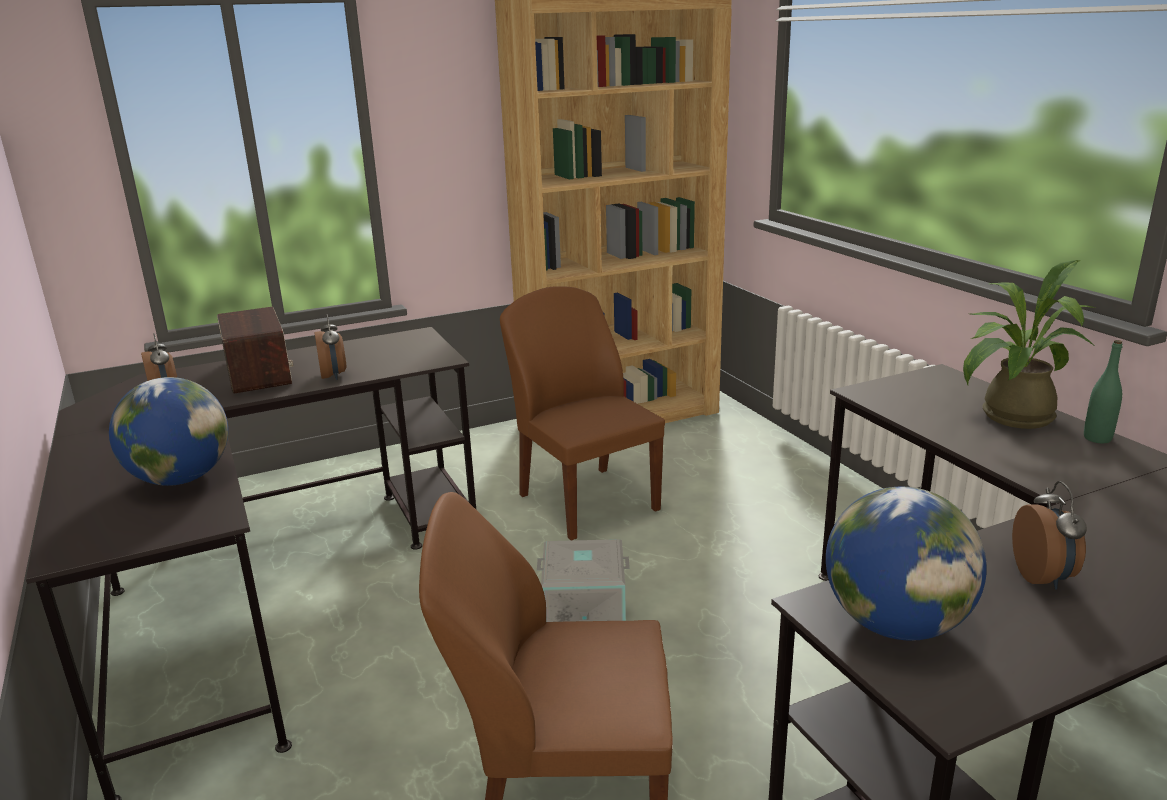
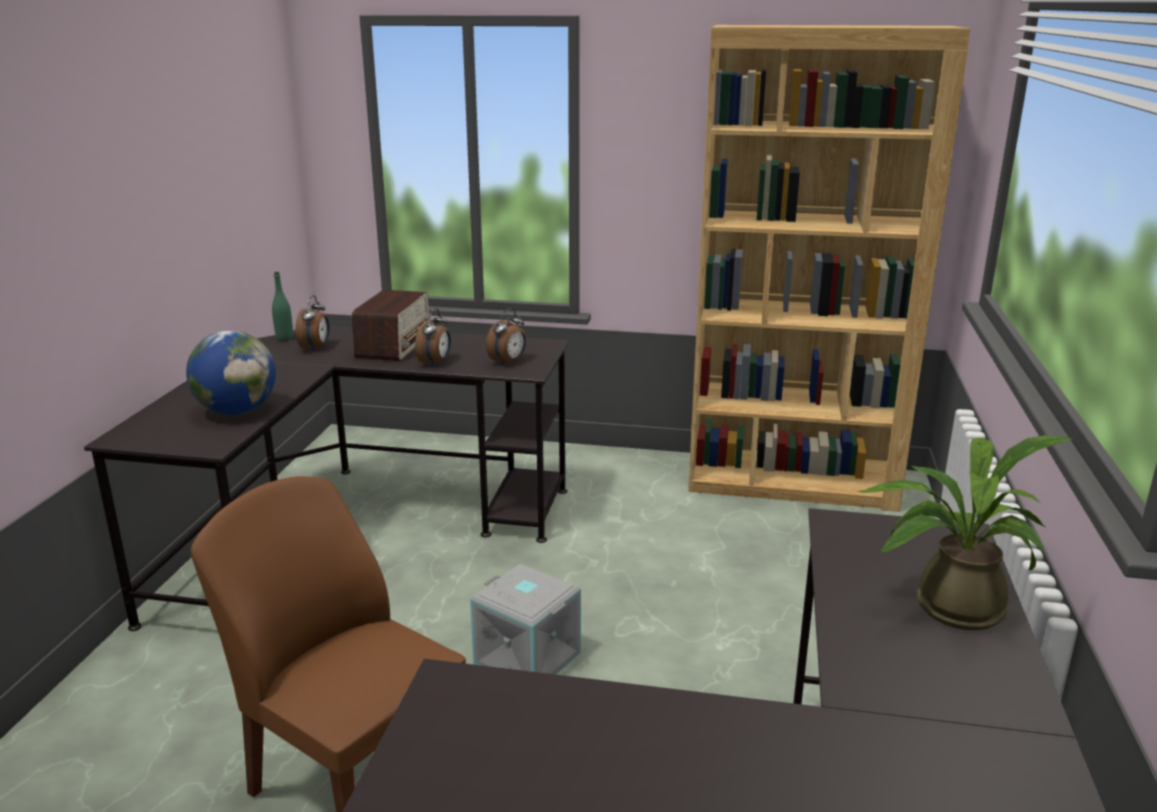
camera: 35 degrees right, 0 degrees up
(586, 501) = (661, 550): brown chair -> none
(895, 624) = (471, 724): globe -> none
(1043, 577) = (667, 758): alarm clock -> alarm clock (508, 362)
(1097, 438) = (1010, 668): green bottle -> green bottle (284, 338)

